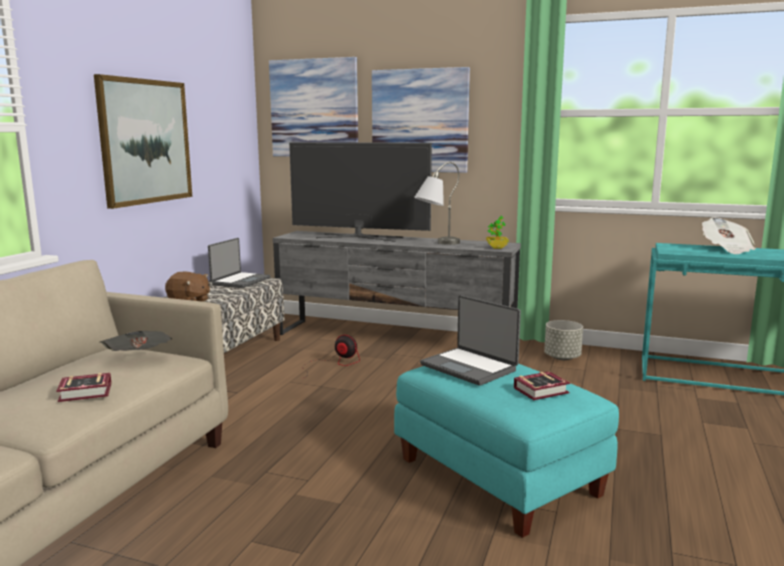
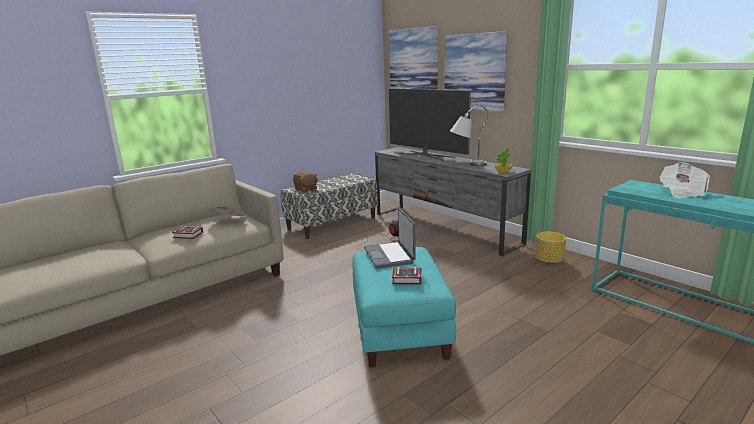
camera: 30 degrees right, 5 degrees up
(145, 141) = (289, 92): picture -> none
(240, 281) = (350, 178): laptop -> none
(562, 357) = (549, 261): grey planter -> yellow planter

